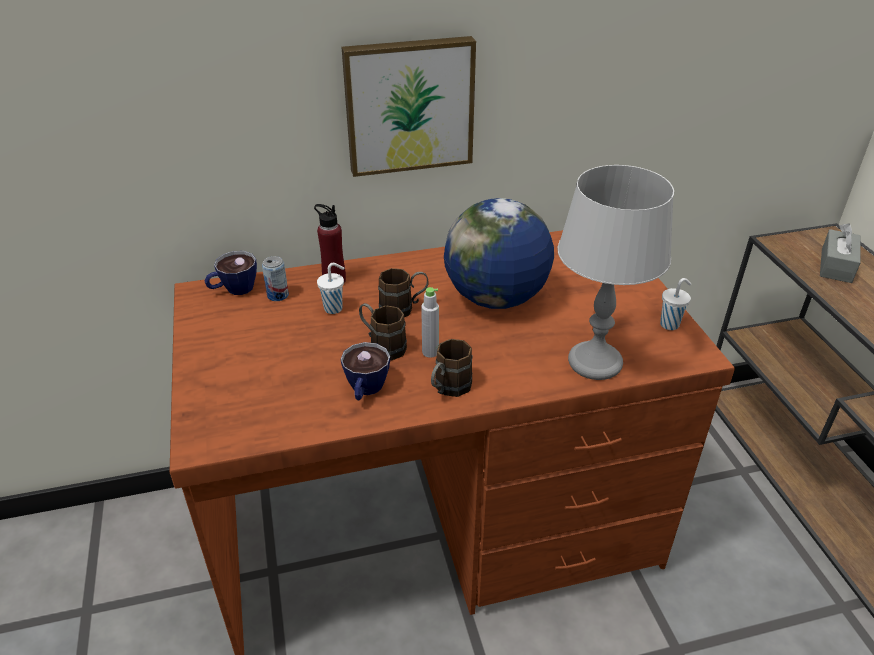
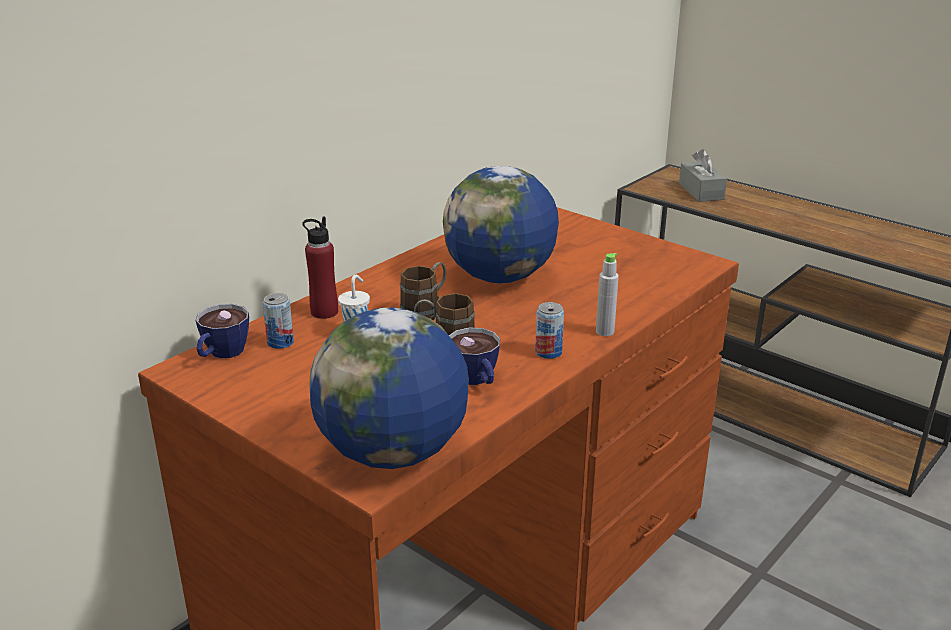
camera: 35 degrees left, 10 degrees down
(239, 427) = (393, 453): none -> globe
(409, 105) = (354, 98): picture -> none
(430, 352) = (496, 333): grey bottle -> grey bottle (605, 332)
(448, 389) = (548, 352): brown mug -> can
(594, 363) = (639, 293): grey table lamp -> none
(670, 324) = (660, 250): white cup -> none

